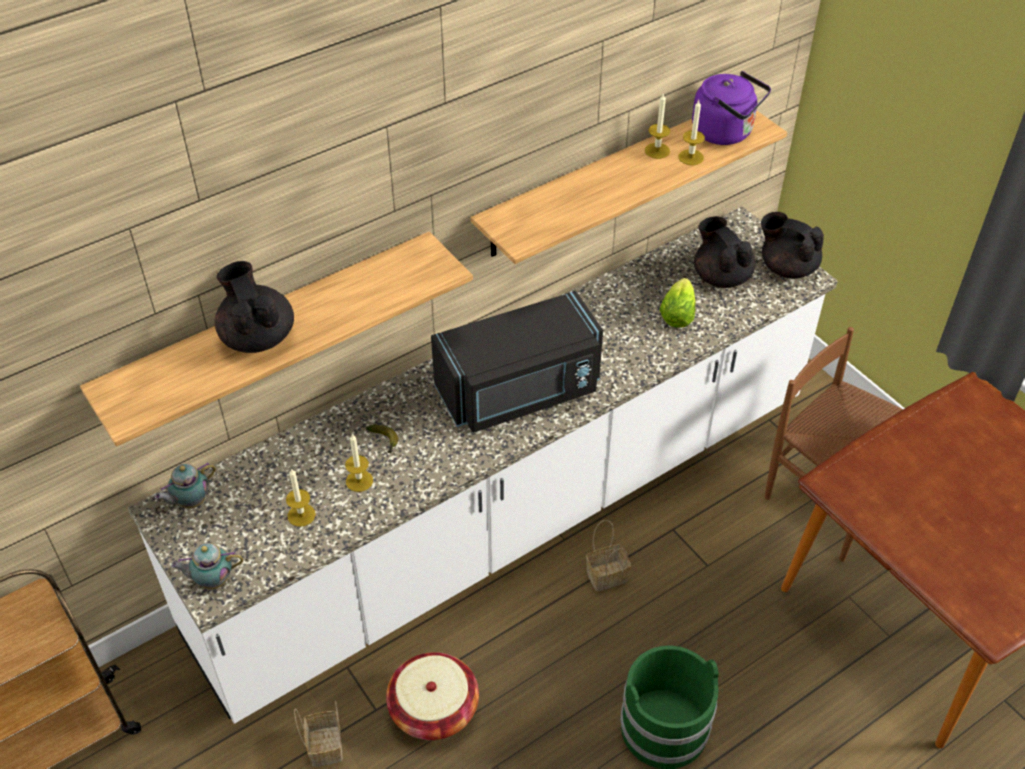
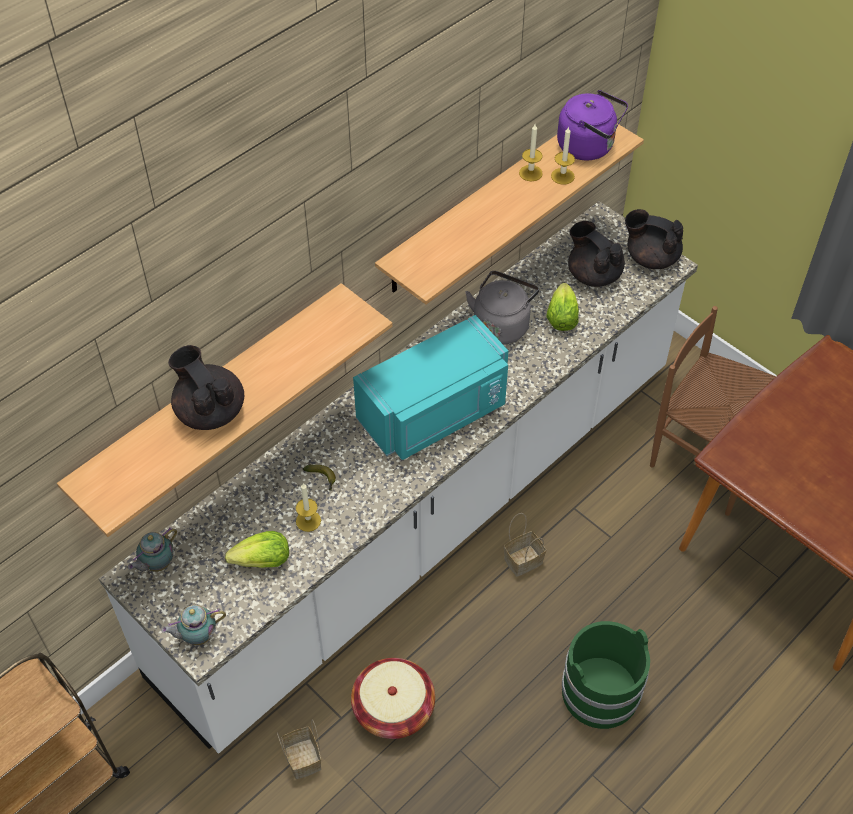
camera: 10 degrees left, 5 degrees up
(301, 515) = (263, 561): candle -> lettuce
(520, 392) = (435, 413): black microwave -> turquoise microwave
(611, 314) = (501, 325): none -> grey kettle

